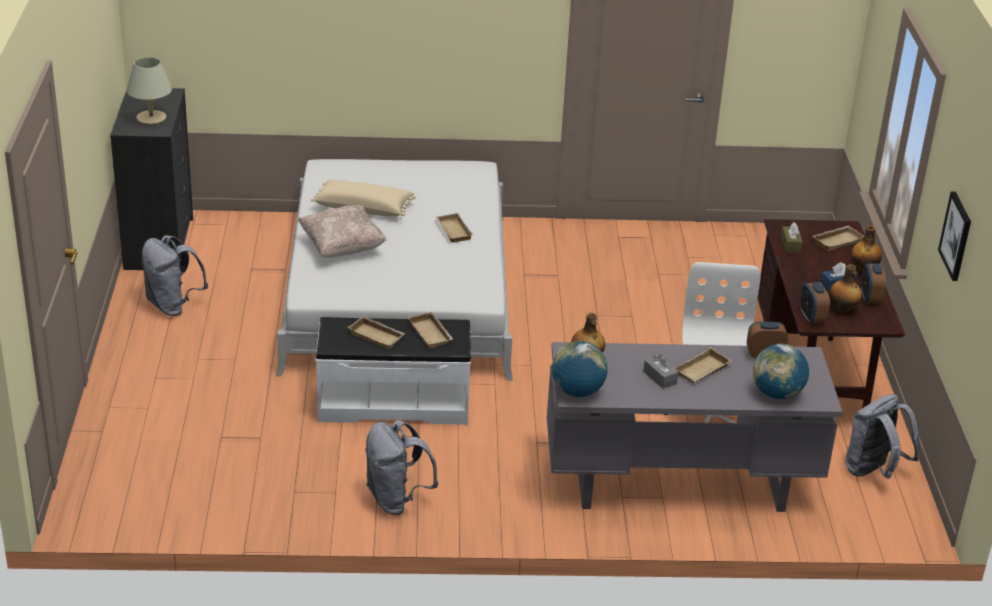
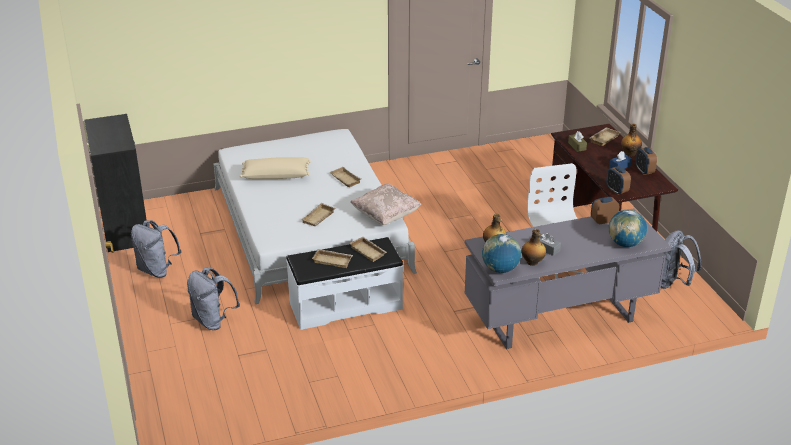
camera: 15 degrees left, 0 degrees up
(151, 118) = (114, 138): beige table lamp -> none
(342, 248) = (276, 205): beige pillow -> beige pillow (386, 216)
(397, 500) = (382, 371): grey backpack -> grey backpack (213, 321)
(702, 371) = (571, 239): beige tray -> beige tray (319, 218)
(842, 310) = (632, 181): bottle -> bottle (532, 262)
(956, 236) = (708, 118): picture -> none

